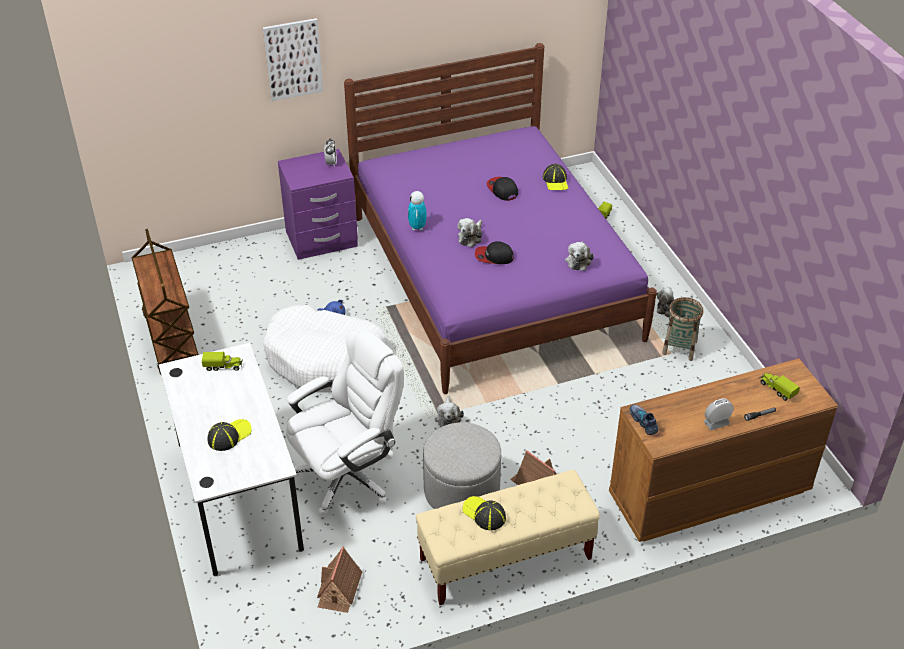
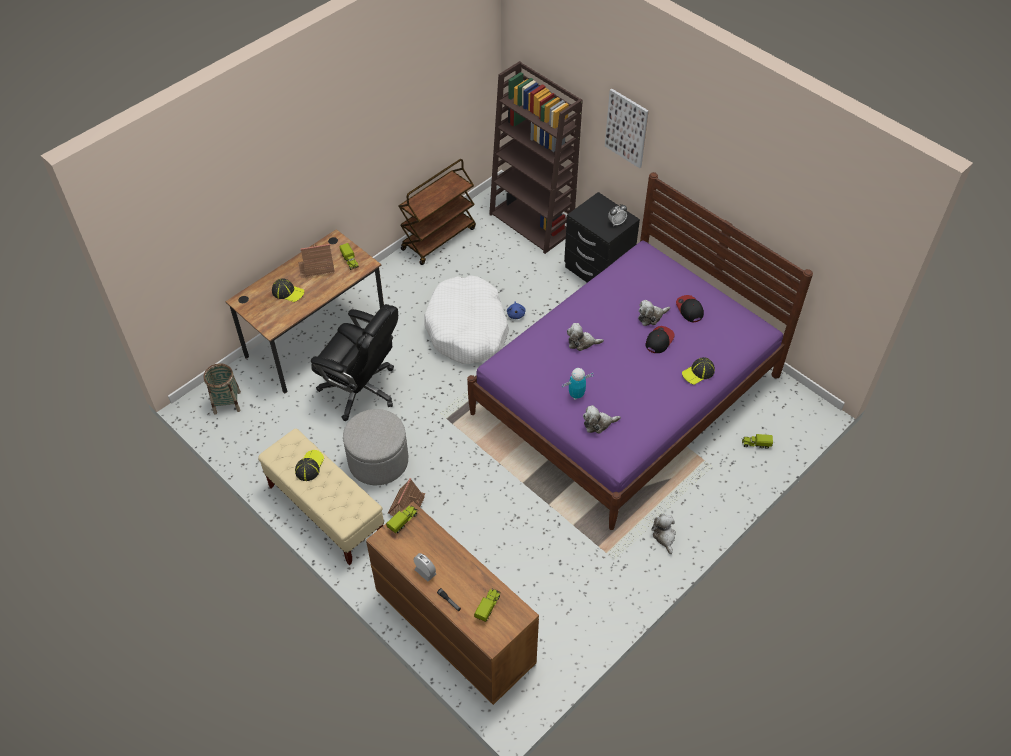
camera: 65 degrees right, 10 degrees up
(215, 262) = (532, 223): none -> brown bookcase
(238, 495) = (316, 338): white desk -> brown desk
(322, 240) = (597, 270): purple nightstand -> black nightstand
(339, 590) = (260, 426): toy house -> toy house (317, 267)
(348, 475) = (361, 389): white office chair -> black office chair
(417, 227) = (573, 305): toy robot -> toy robot (576, 395)
(448, 418) = (446, 425): plush toy -> plush toy (651, 317)
(493, 257) = (566, 366): cap -> cap (689, 309)
(643, 422) = (403, 521): shoe -> toy truck
(679, 348) = (617, 557): basket -> basket (227, 402)

